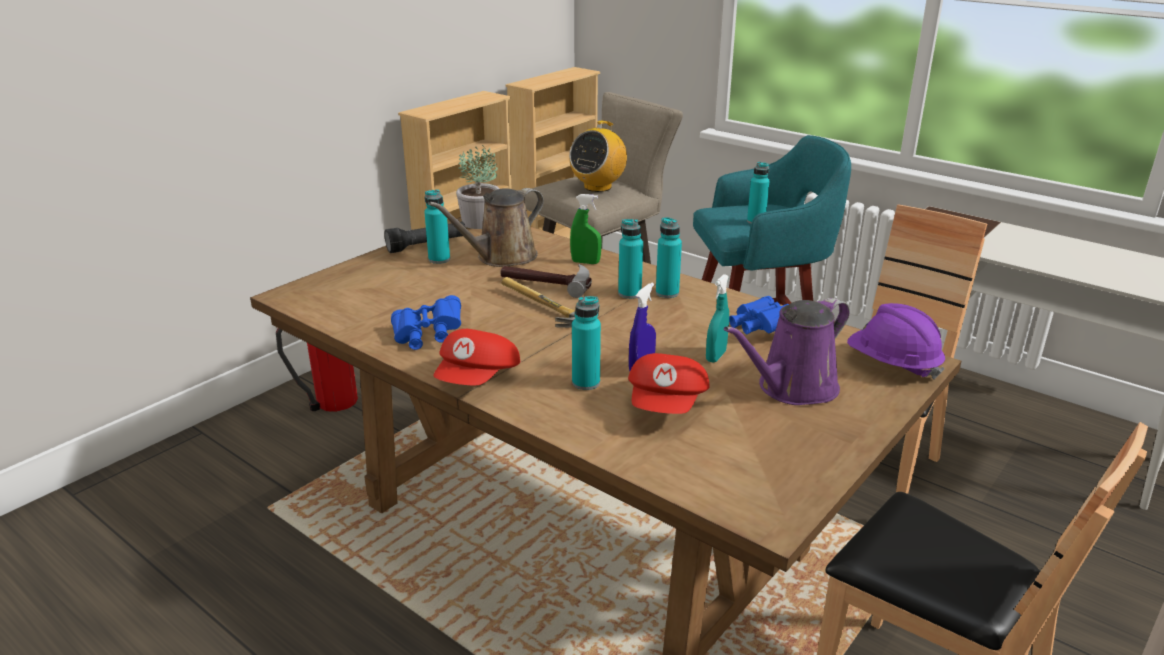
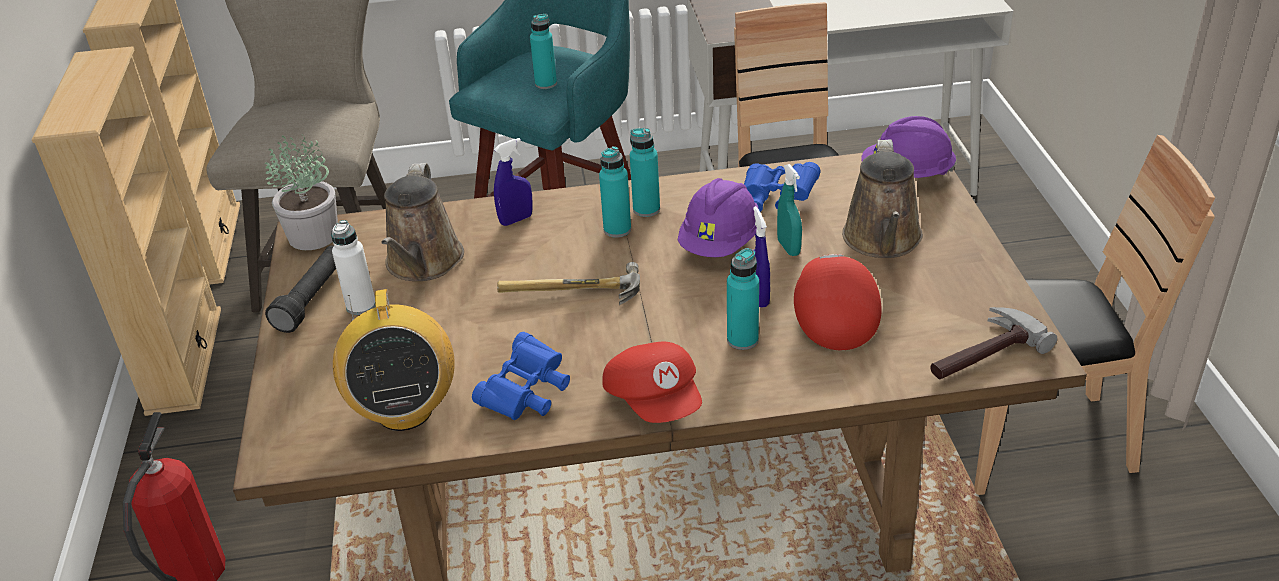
camera: 45 degrees left, 10 degrees up
(439, 259) = (361, 306): turquoise bottle -> white bottle
(547, 283) = (524, 264): hammer -> hammer (982, 353)
(585, 262) = (516, 220): green spray bottle -> blue spray bottle
(598, 187) = (308, 119): radio -> radio (404, 410)
(667, 405) = (833, 316): red cap -> red cap turned 150 degrees counterclockwise
(676, 331) = (720, 243): none -> purple hard hat
(792, 388) = (882, 240): purple watering can -> brown watering can

